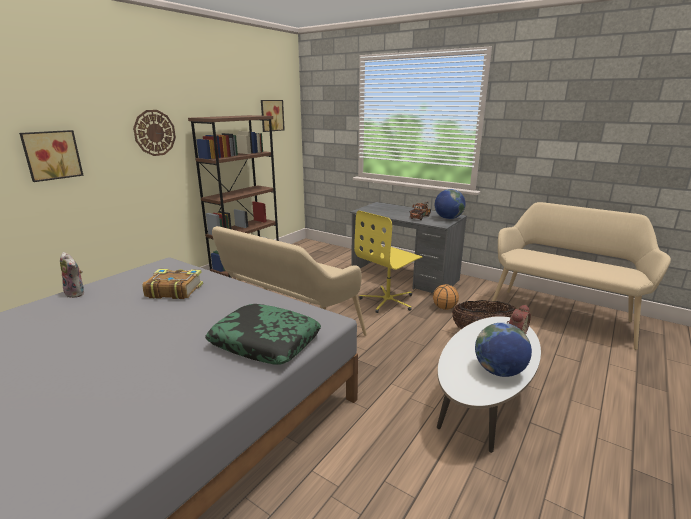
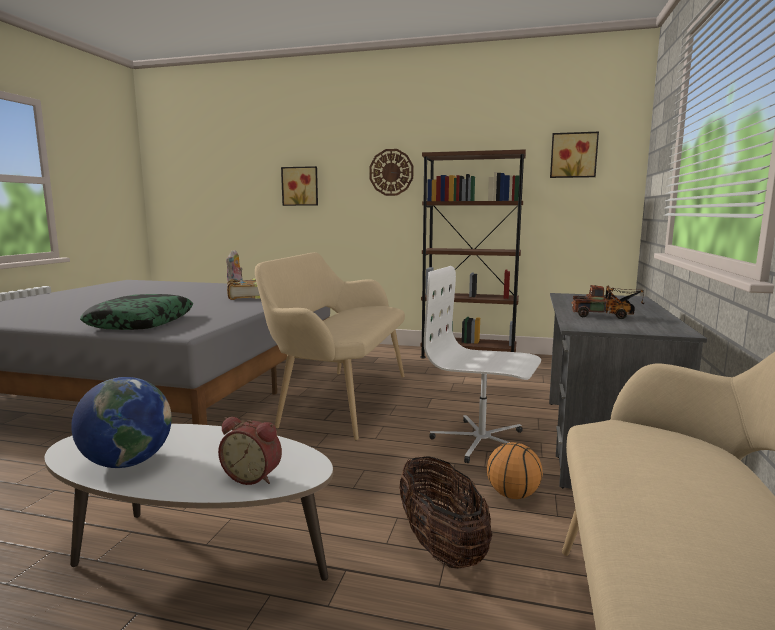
camera: 70 degrees right, 10 degrees down
(388, 301) = (481, 442): yellow office chair -> white office chair
(448, 218) = (639, 328): globe -> none

